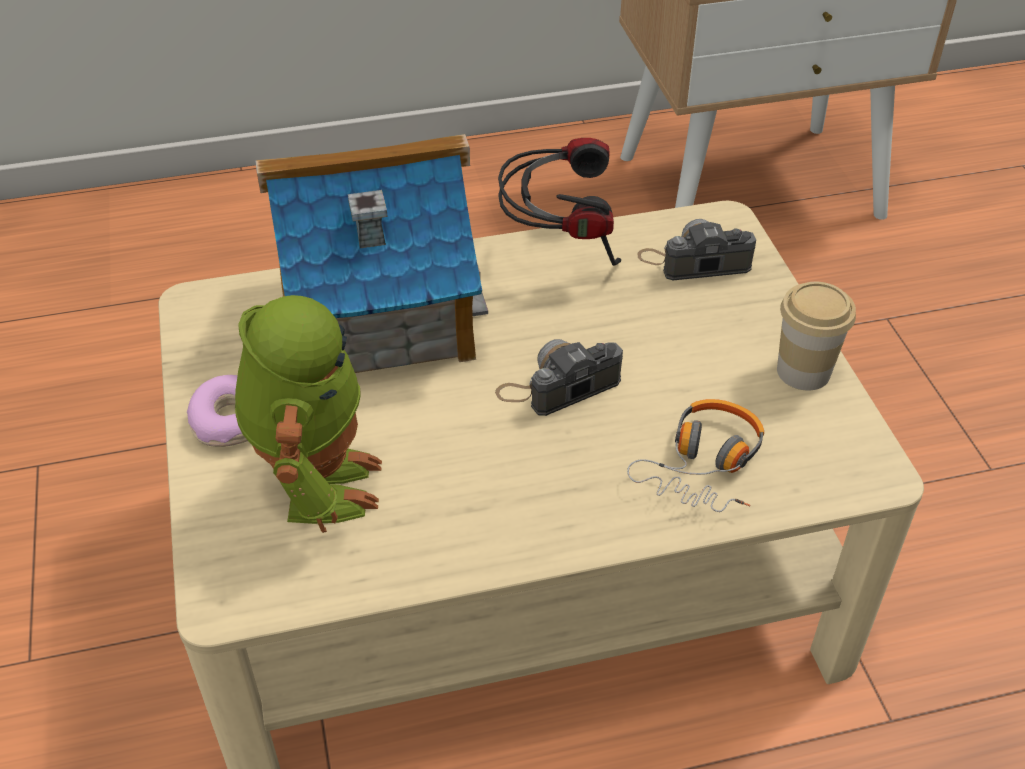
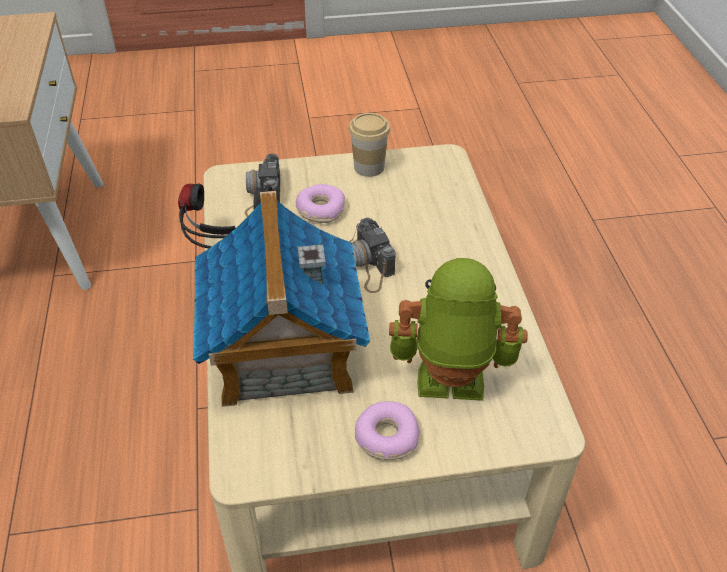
camera: 85 degrees left, 0 degrees up
(673, 324) = (320, 210): none -> donut
(704, 465) = (438, 212): headphones -> none

